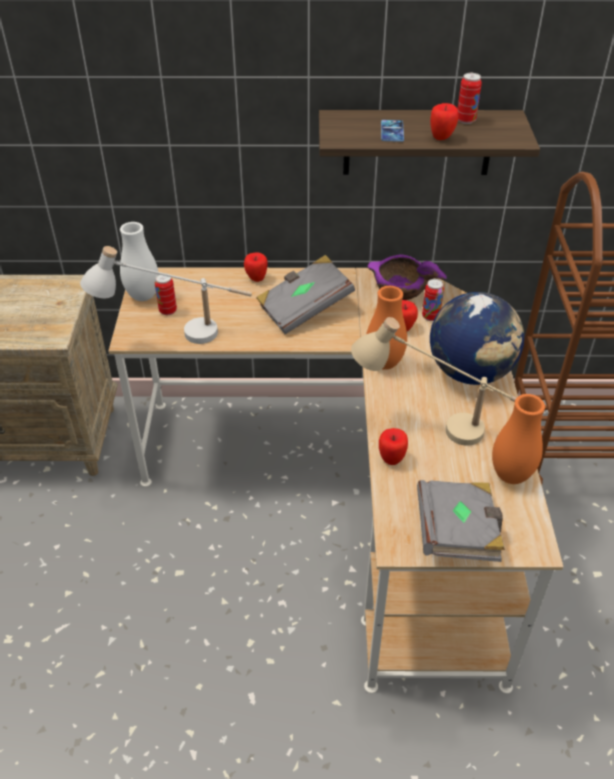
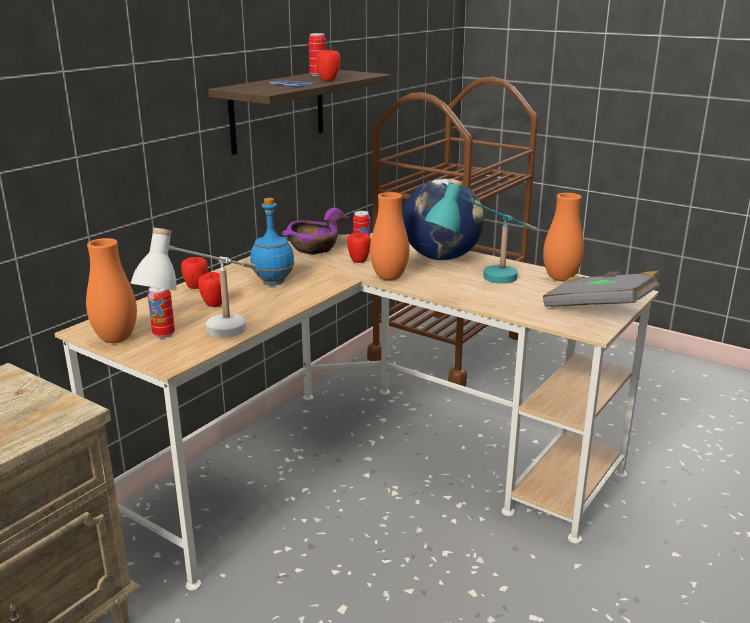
camera: 55 degrees left, 20 degrees down
(143, 296) = (116, 339): white vase -> orange vase
(304, 308) = (272, 283): grey book -> blue bottle
(391, 459) = (499, 306): apple -> apple (214, 305)
(435, 427) = (483, 283): beige table lamp -> turquoise table lamp

